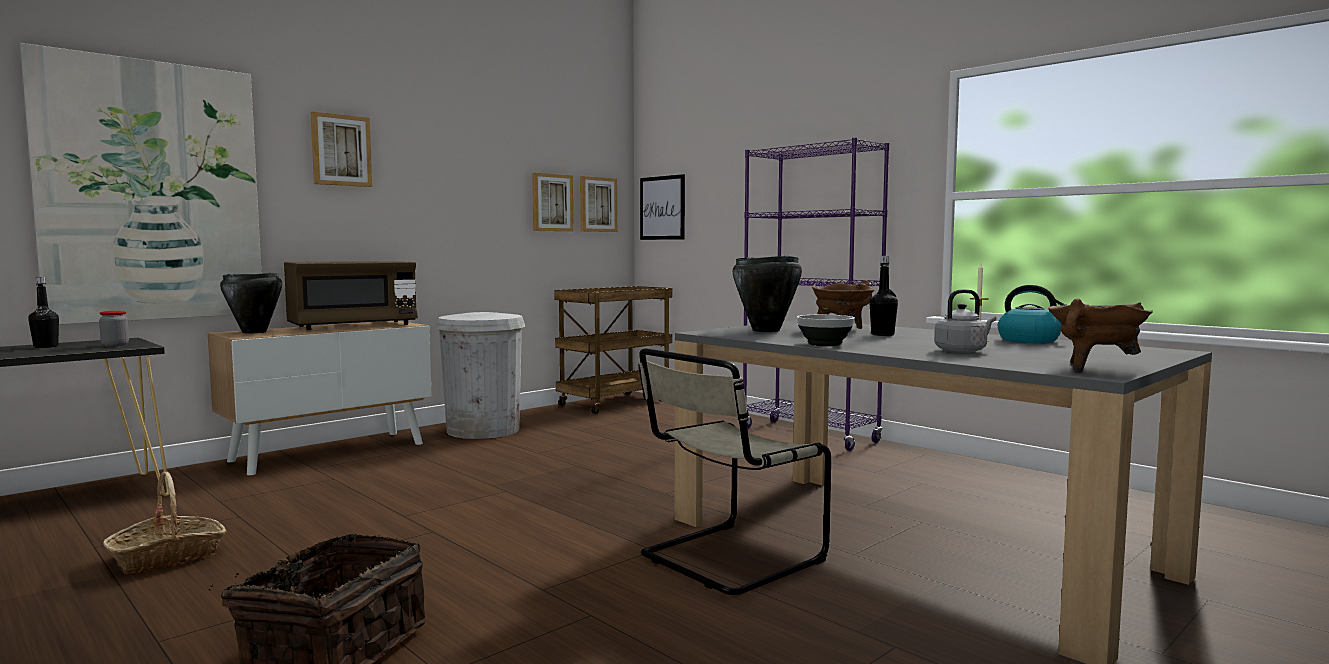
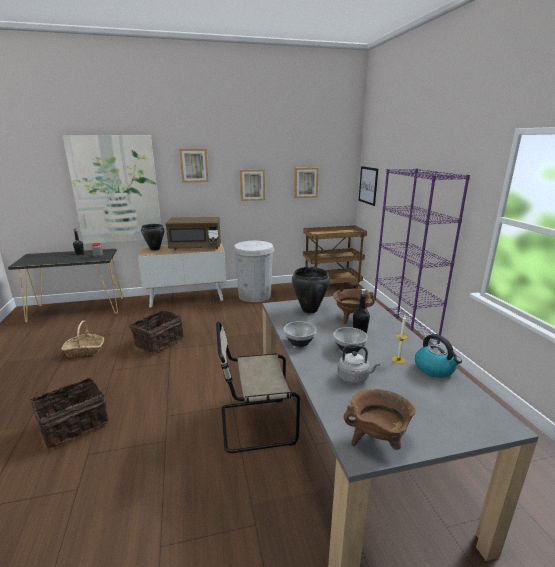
camera: 30 degrees right, 15 degrees up
(358, 512) = (158, 342): none -> basket
(597, 204) = (334, 182): picture -> picture (252, 185)
(902, 341) = (349, 349): none -> bowl

